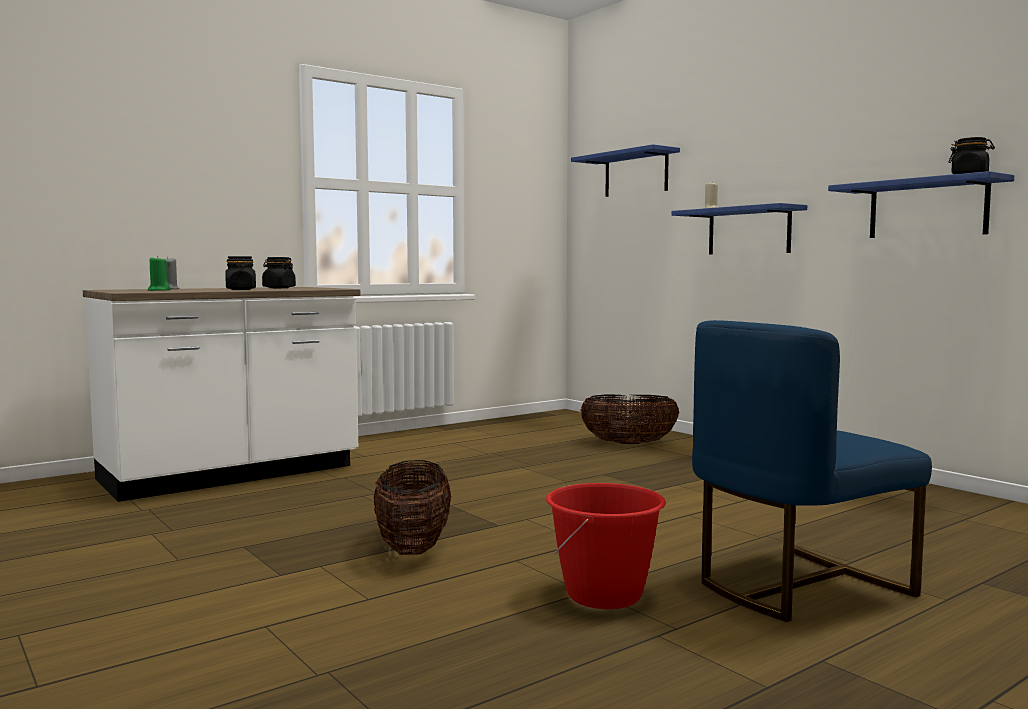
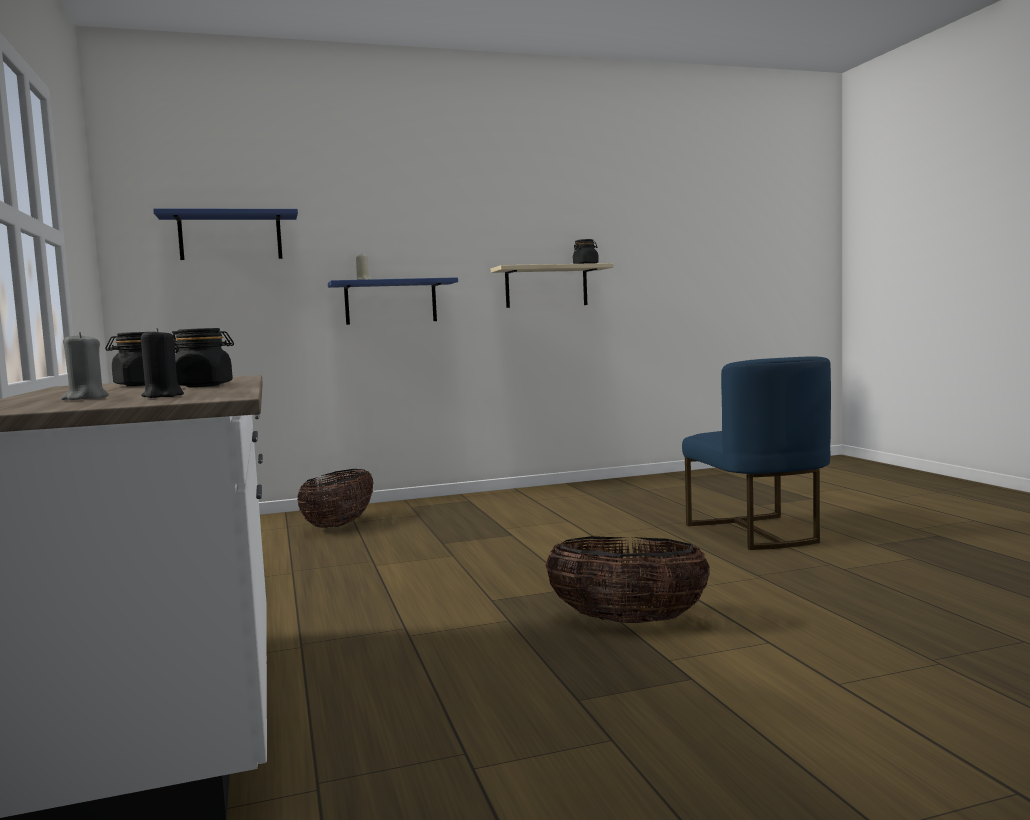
camera: 70 degrees left, 0 degrees up
(158, 290) = (163, 396): green candle -> black candle
(604, 595) = (769, 573): red bucket -> none
(927, 209) = (546, 286): blue shelf -> beige shelf

